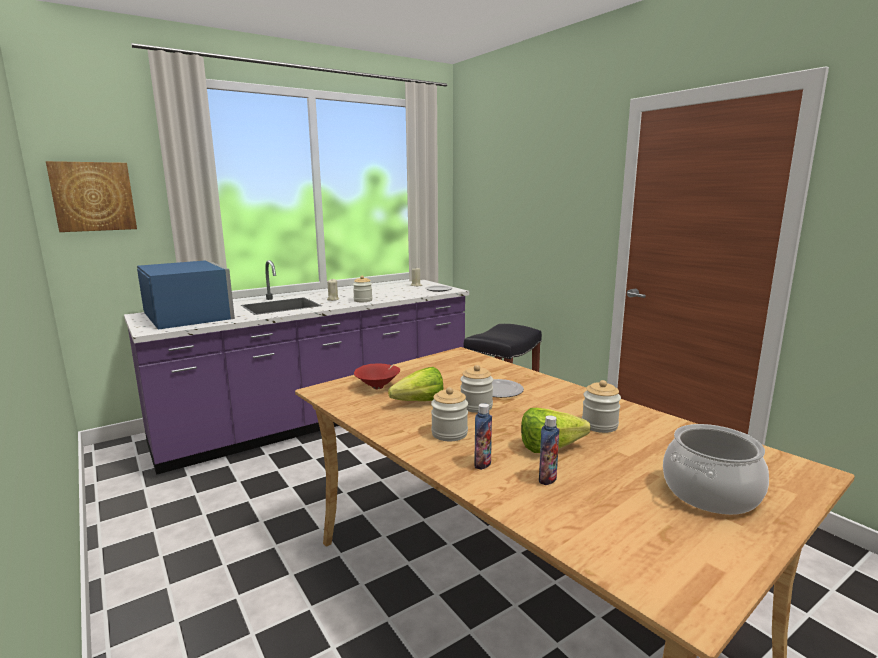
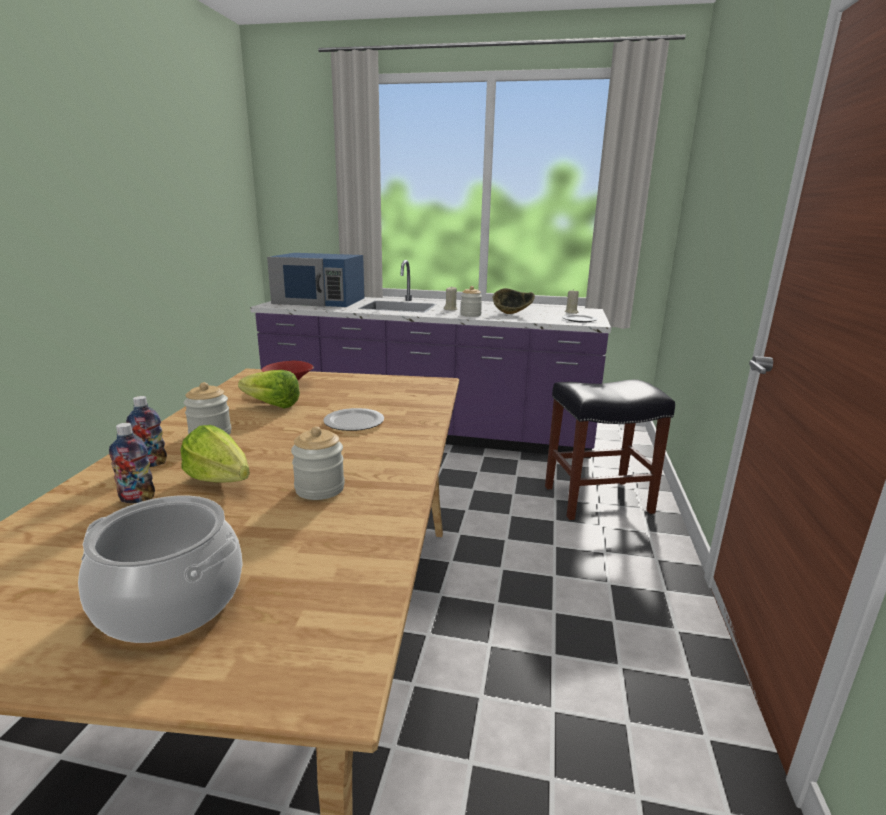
camera: 45 degrees right, 5 degrees up
(93, 196) = (291, 191): picture -> none
(187, 315) = (320, 301): blue microwave -> blue microwave turned 90 degrees clockwise
(387, 294) = (512, 314): none -> bowl
(476, 406) = (294, 425): jar -> none

